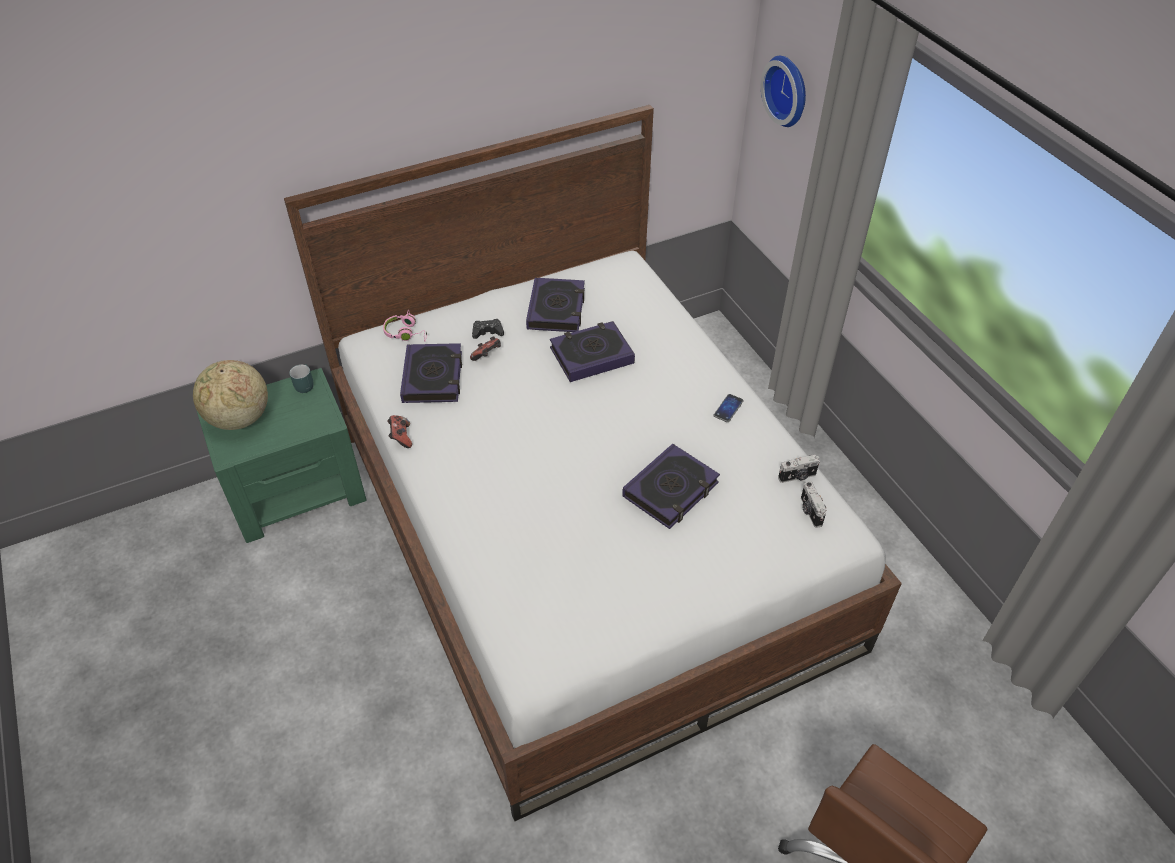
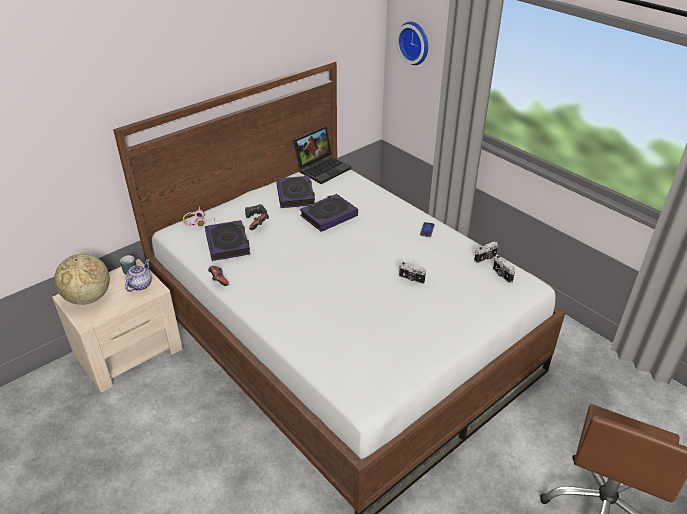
camera: 15 degrees left, 10 degrees down
(297, 489) = (129, 351): green nightstand -> beige nightstand
(311, 411) = (140, 285): none -> teapot
(613, 267) = (322, 168): none -> laptop
(671, 490) = (411, 279): book -> camera

